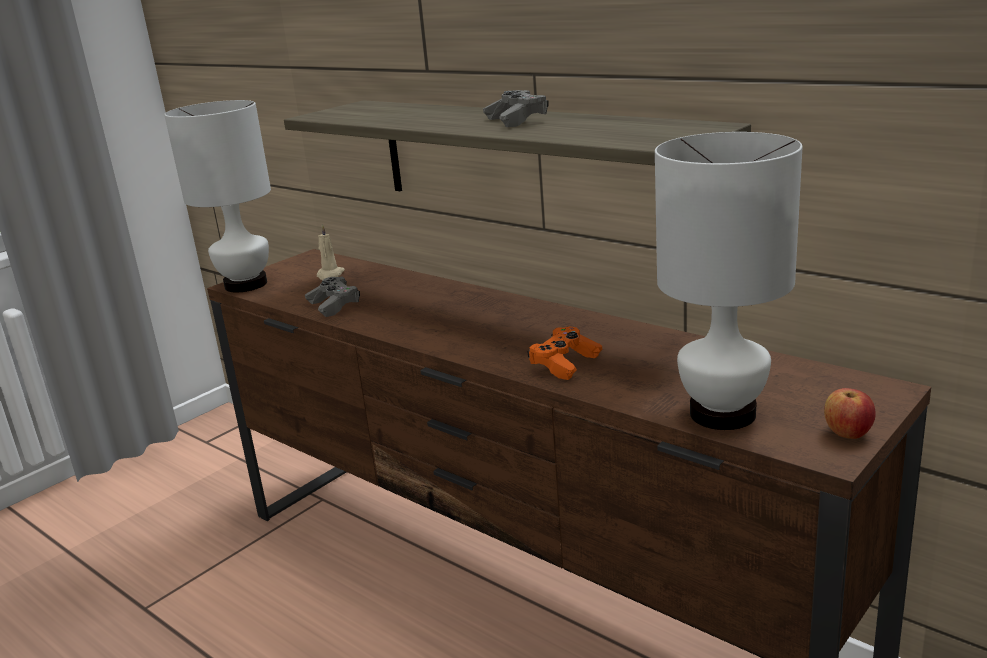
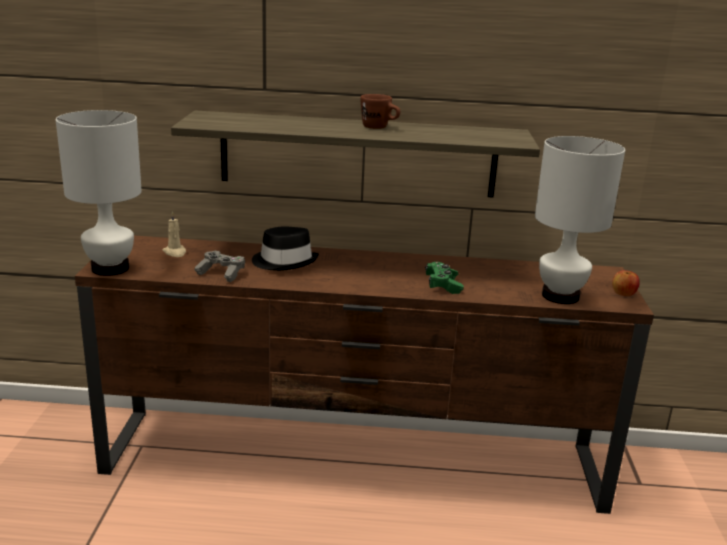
camera: 40 degrees left, 0 degrees up
(421, 301) = (284, 262): none -> black hat
(516, 120) = (379, 128): grey game controller -> brown mug
(565, 364) = (443, 285): orange game controller -> green game controller

